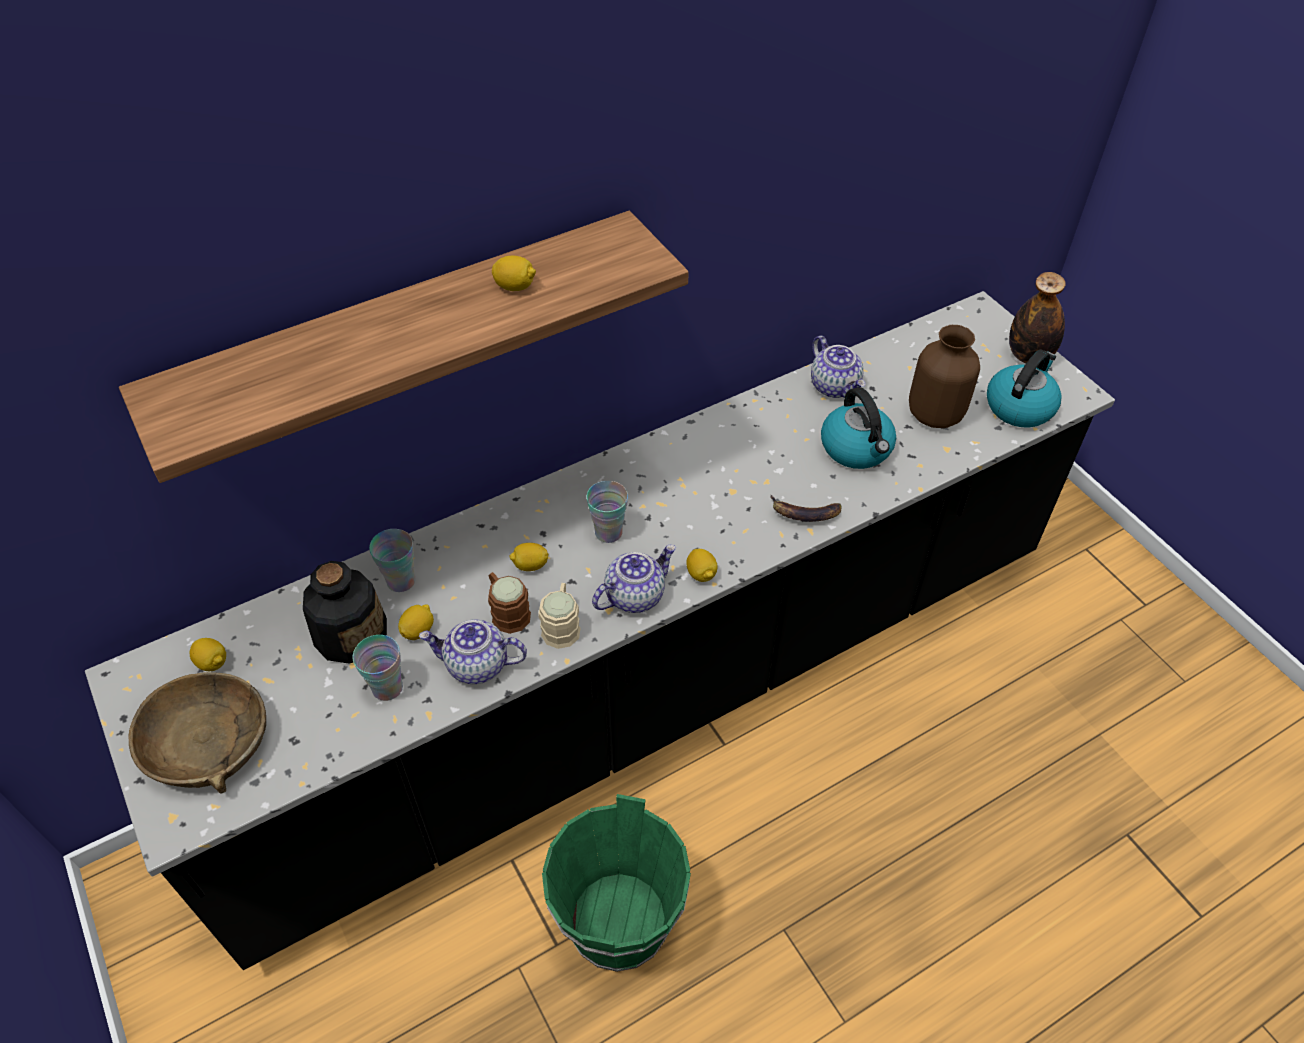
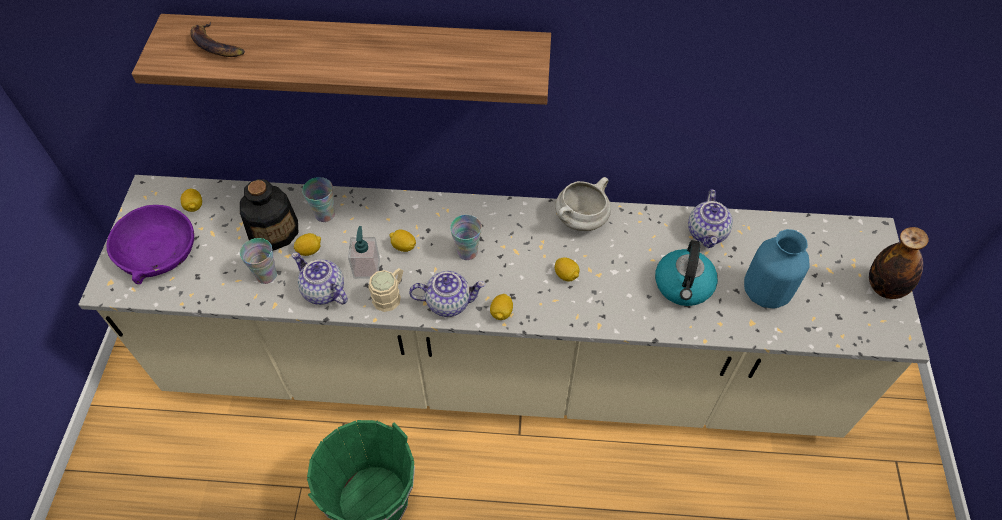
camera: 35 degrees right, 5 degrees up
(207, 742) = (157, 251): brown bowl -> purple bowl
(507, 611) = (367, 268): brown mug -> soap dispenser
(515, 286) = (426, 53): lemon -> lemon (566, 275)
(651, 689) = (501, 371): black counter -> beige counter
(701, 437) = (581, 220): none -> white cooking pot
(804, 513) = (605, 311): banana -> banana (216, 45)
(934, 414) = (765, 292): brown vase -> blue vase
(1019, 406) = (840, 322): kettle -> none

